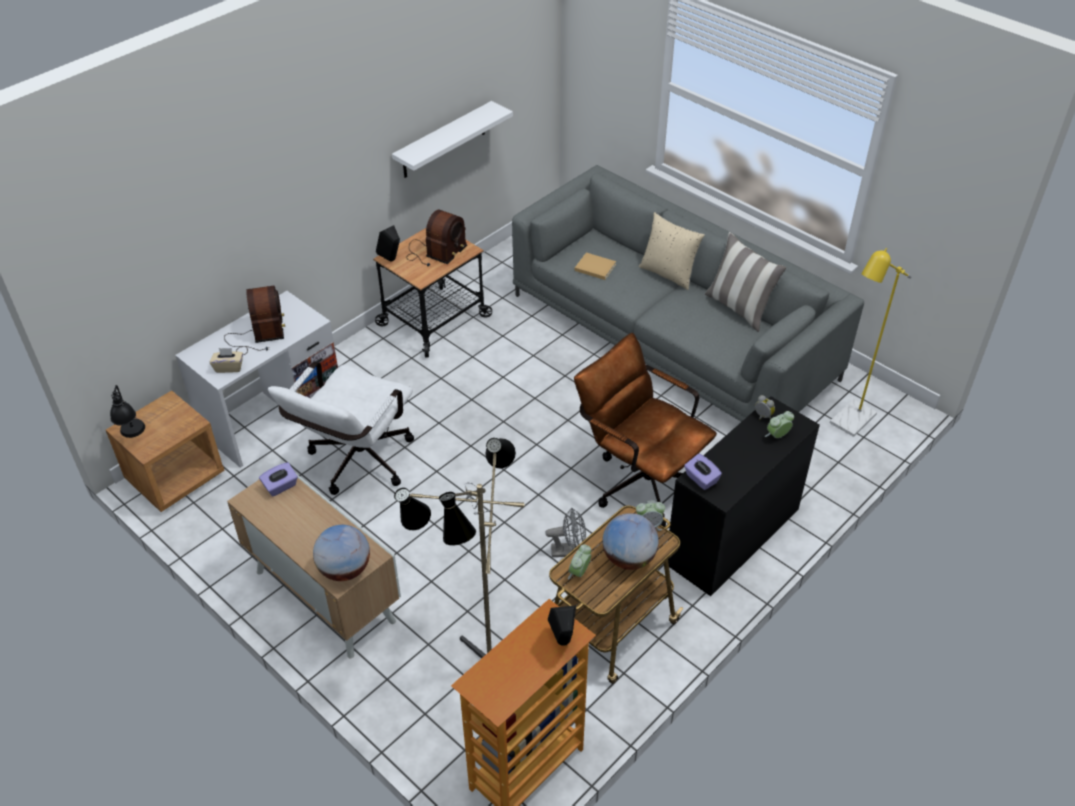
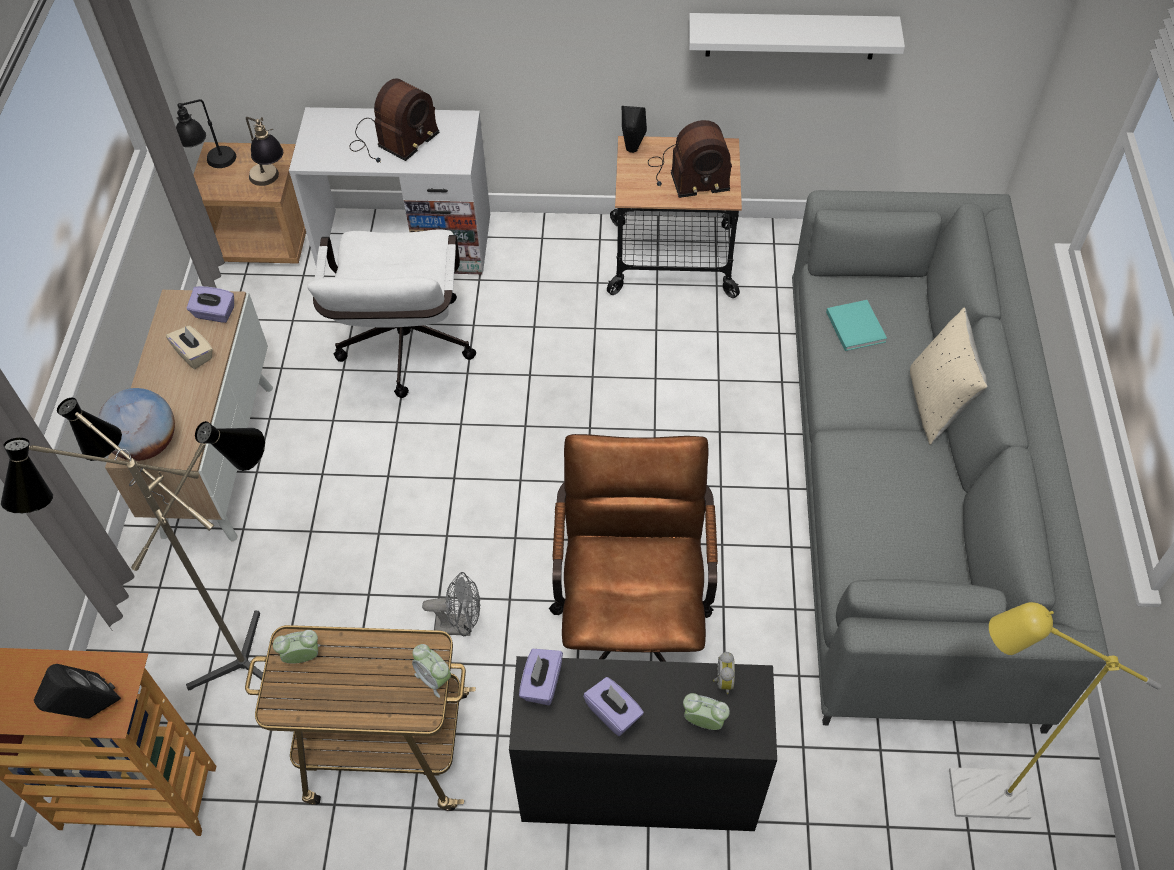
camera: 50 degrees right, 10 degrees up
(187, 418) = (270, 182): none -> table lamp
(229, 367) = (326, 155): beige tissue box -> beige tissue box (194, 354)
(355, 464) = (405, 353): white office chair -> white office chair turned 75 degrees counterclockwise
(568, 551) = (460, 625): grey fan -> grey fan turned 45 degrees counterclockwise
(594, 267) = (855, 325): beige book -> turquoise book
(629, 558) = (366, 693): globe -> none
(739, 308) = (961, 522): pillow -> none
(742, 463) = (613, 713): none -> purple tissue box

